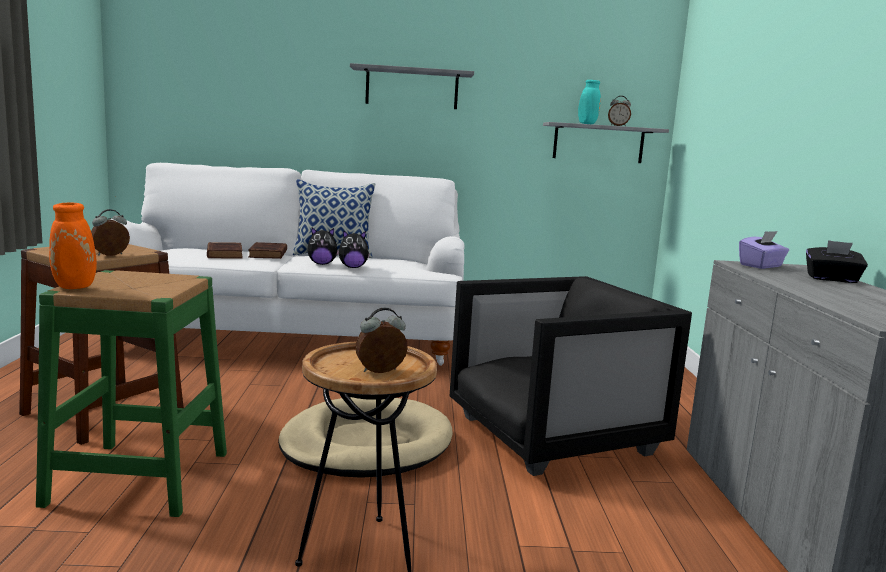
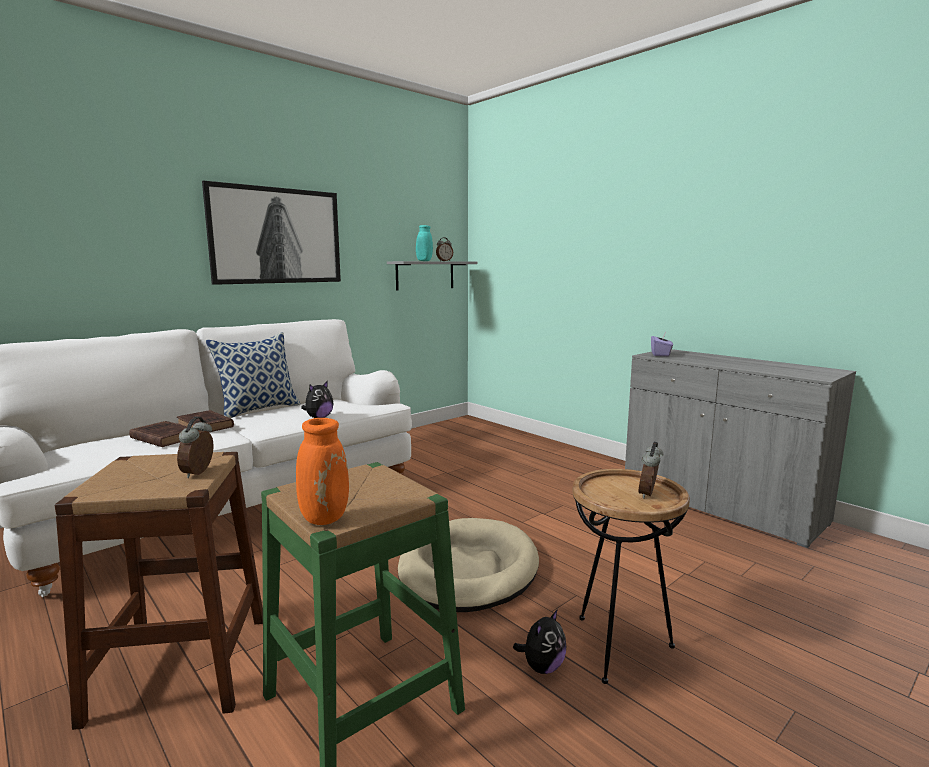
camera: 40 degrees left, 0 degrees up
(322, 264) = (284, 422): plush toy -> plush toy (542, 667)
(412, 88) = (277, 236): grey shelf -> picture
(552, 435) = (551, 507): black armchair -> none
(832, 279) = (707, 356): black tissue box -> none

